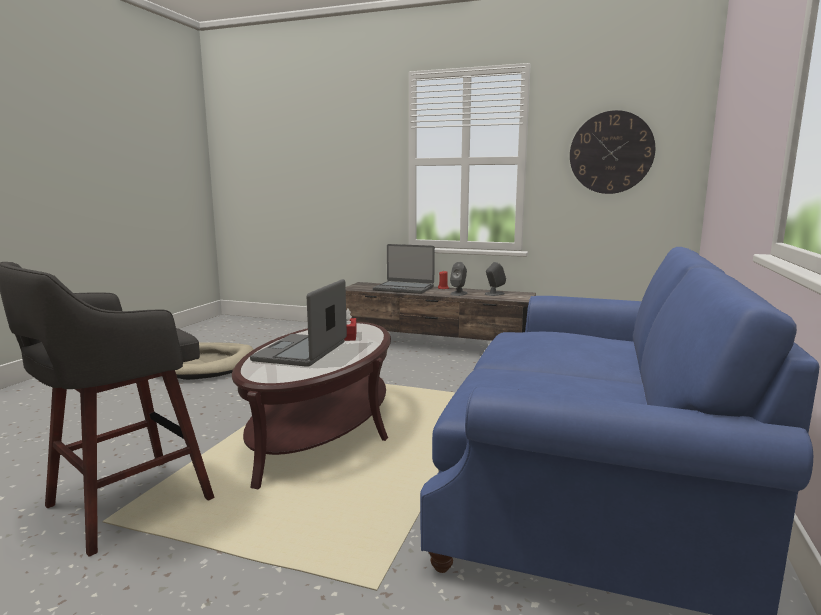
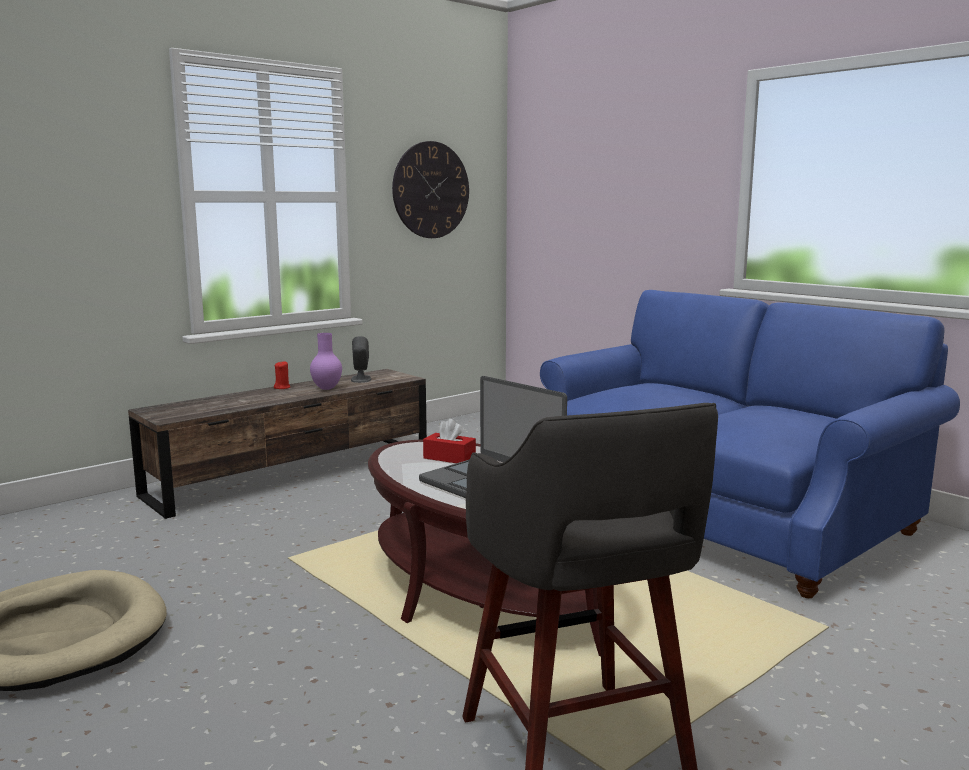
camera: 60 degrees left, 0 degrees up
(404, 288) = (239, 400): laptop -> none
(458, 293) = (327, 388): grey speaker -> purple vase

